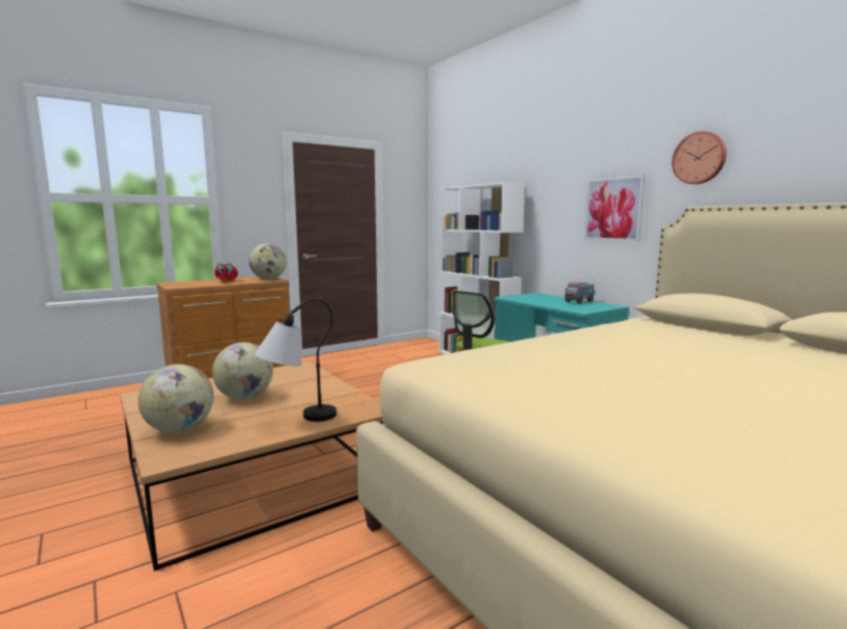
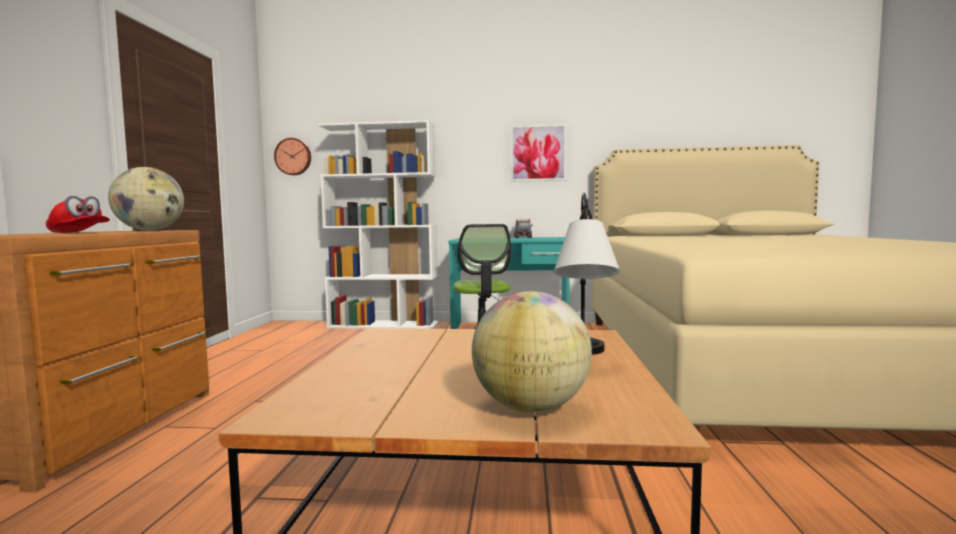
camera: 50 degrees left, 5 degrees down
(245, 397) = (452, 365): globe -> none
(699, 158) = (611, 113): wall clock -> wall clock (293, 157)

